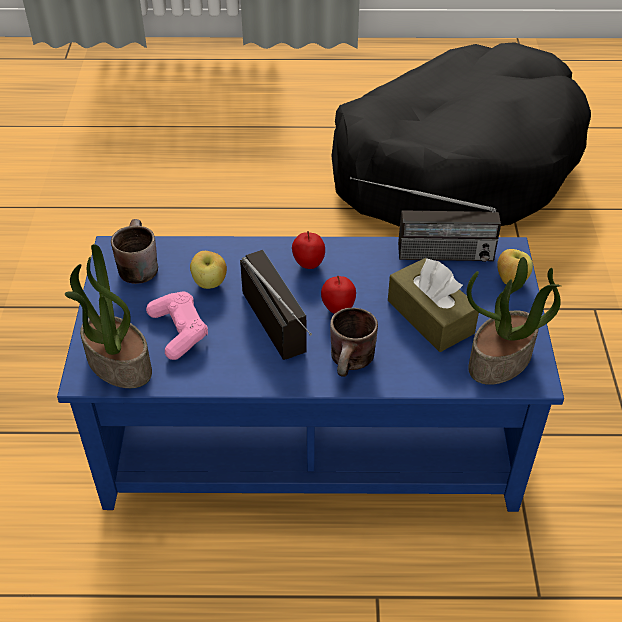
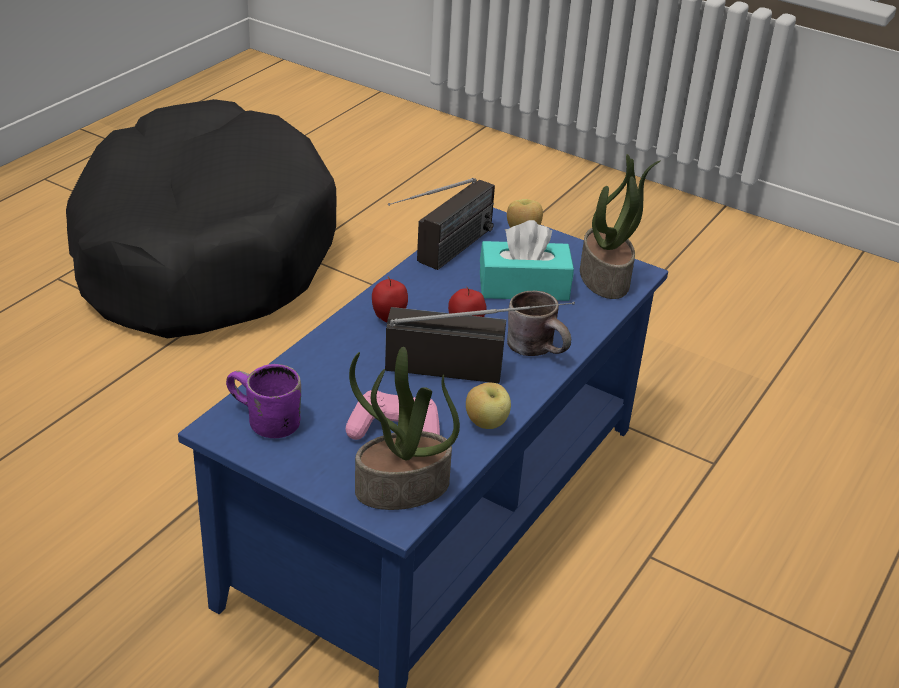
camera: 60 degrees left, 10 degrees down
(135, 265) = (262, 422): brown mug -> purple mug
(210, 283) = (348, 385): apple -> apple (486, 423)
(430, 317) = (524, 286): brown tissue box -> turquoise tissue box

